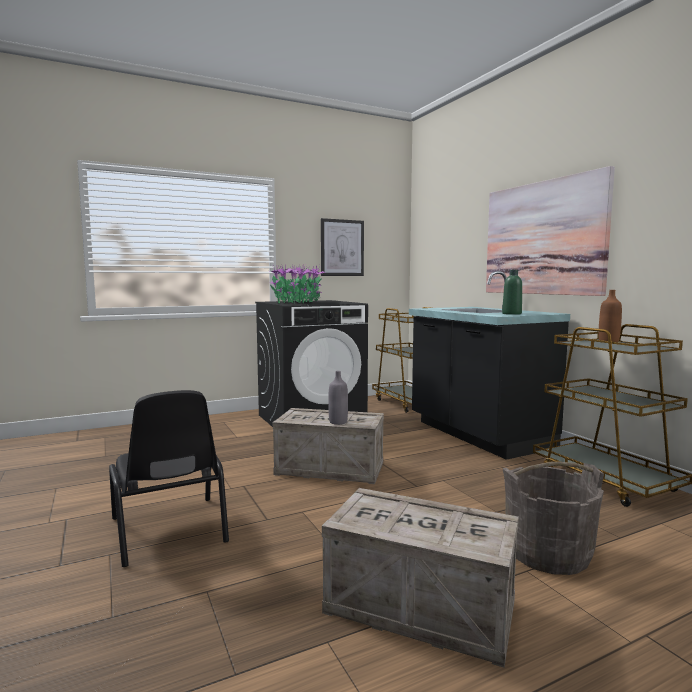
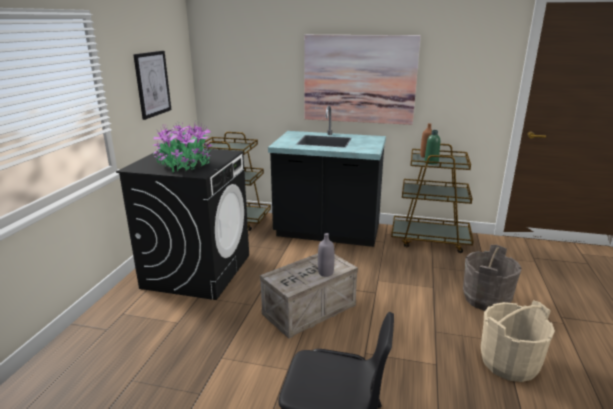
camera: 50 degrees left, 15 degrees up
(423, 607) = (509, 362): crate -> beige bucket
(511, 314) = (366, 145): green bottle -> green bottle (431, 162)

